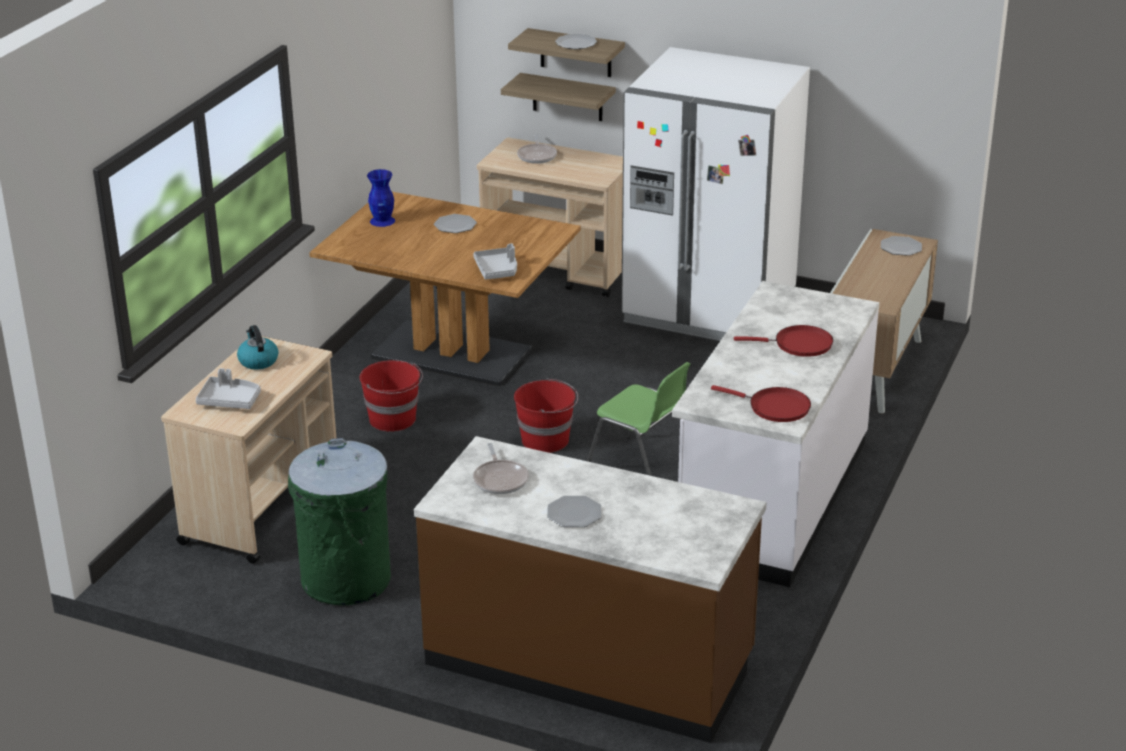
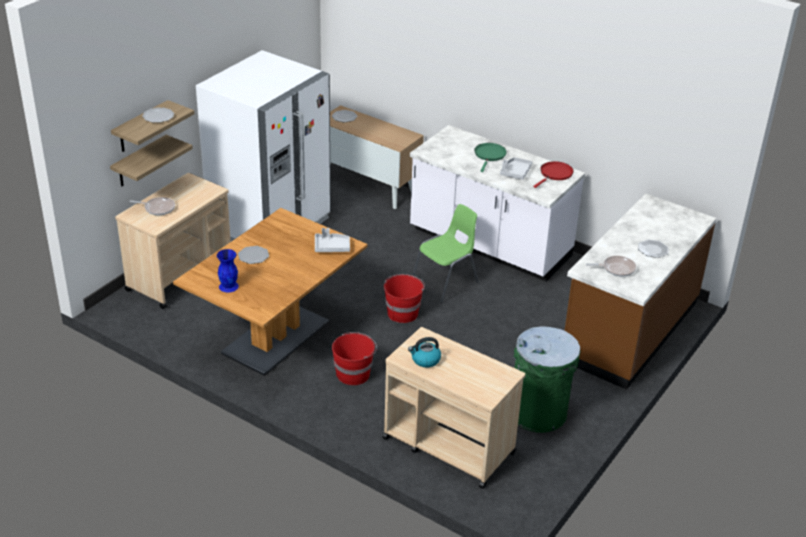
camera: 80 degrees left, 5 degrees up
(230, 400) = (477, 376): grey tray -> grey tray (515, 172)
(799, 345) = (489, 155): red frying pan -> green frying pan

